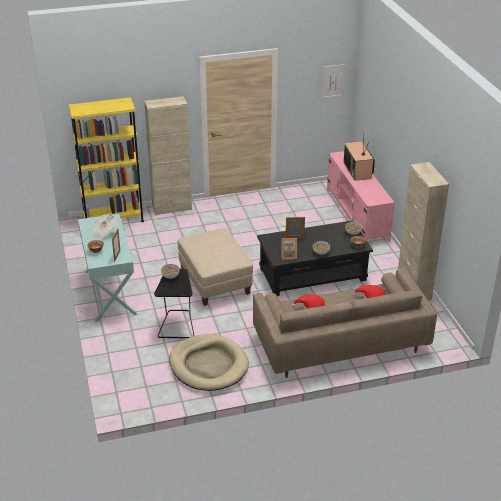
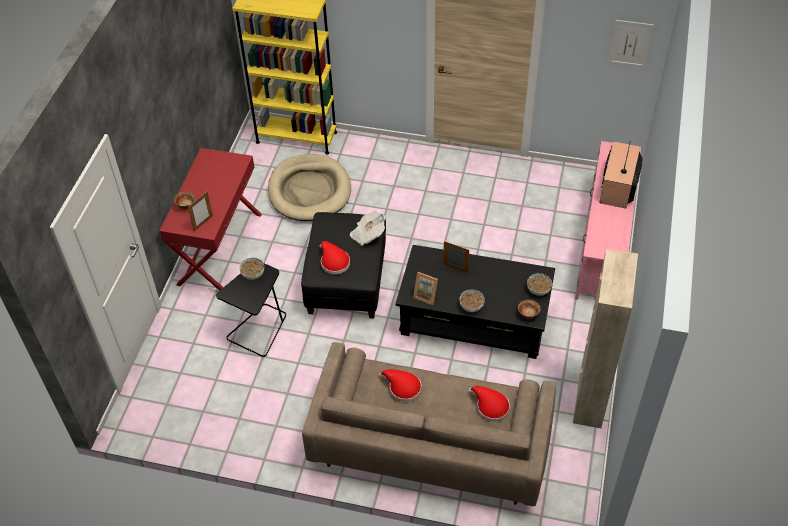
camera: 30 degrees right, 15 degrees up
(103, 232) = (214, 180): newspaper -> newspaper (368, 234)
(110, 292) = (219, 248): turquoise console table -> red console table
(172, 208) = (375, 145): beige cabinet -> none
(208, 365) = (253, 406): beige dog bed -> beige dog bed (309, 191)
(215, 257) = (333, 262): none -> red hat
(215, 282) = (346, 282): beige ottoman -> black ottoman

